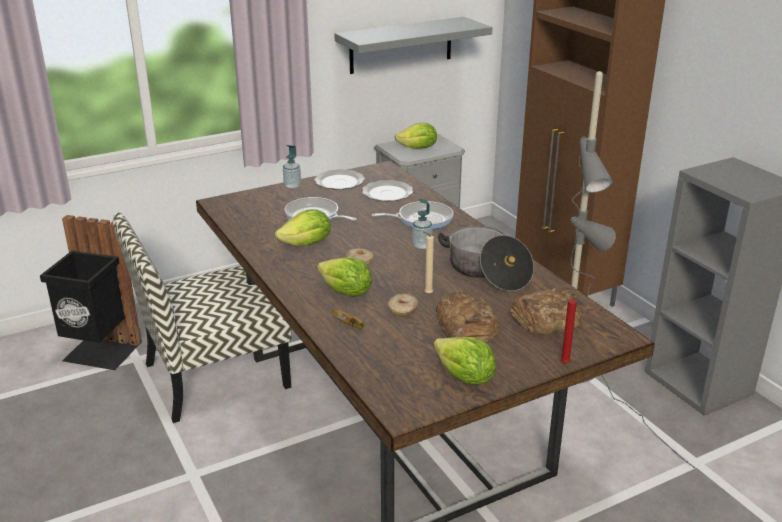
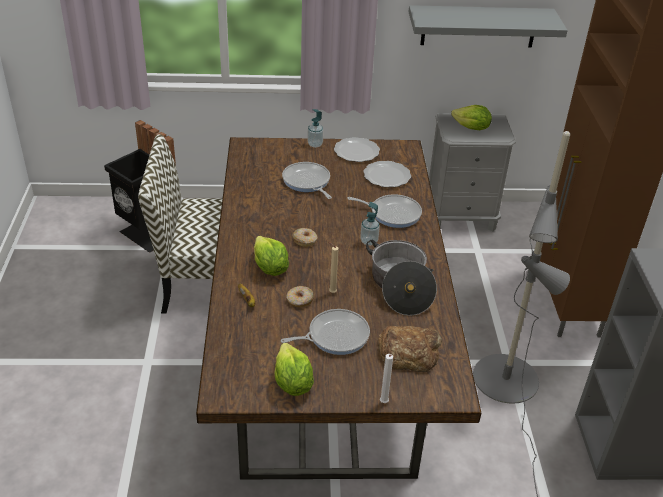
camera: 25 degrees right, 10 degrees up
(307, 244) = (278, 209): lettuce -> none
(466, 327) = (335, 336): bread -> frying pan
(565, 364) = (383, 403): red candle -> white candle

